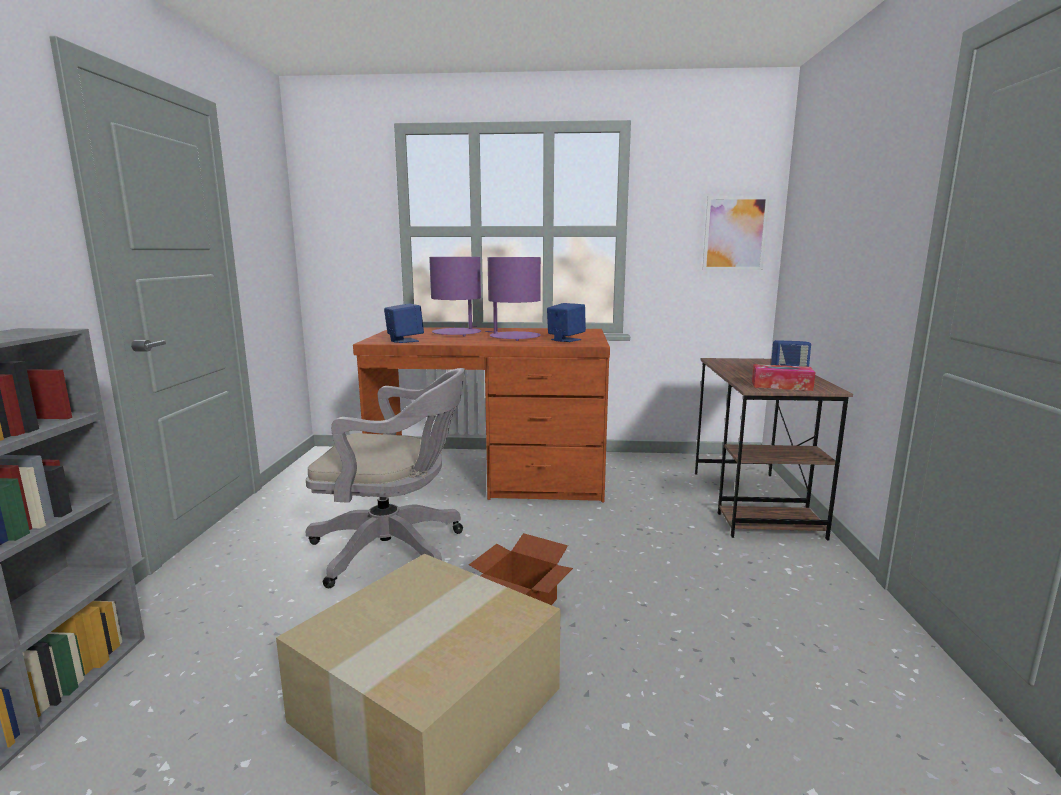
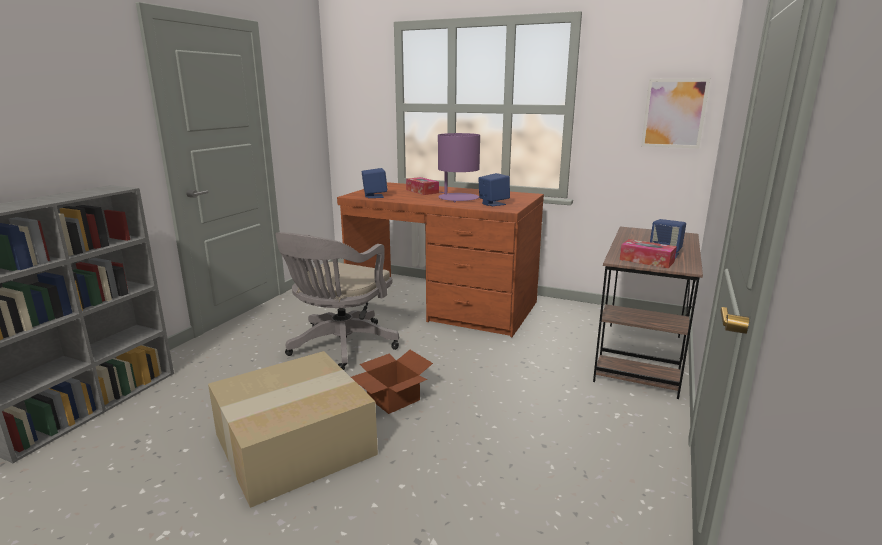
camera: 20 degrees right, 5 degrees up
(395, 550) = (340, 347): grey office chair -> grey office chair turned 90 degrees clockwise
(457, 333) = (422, 191): purple table lamp -> tissue box

